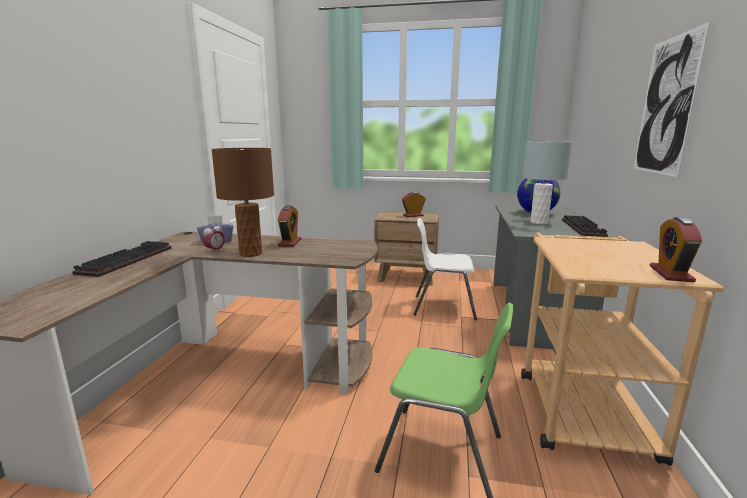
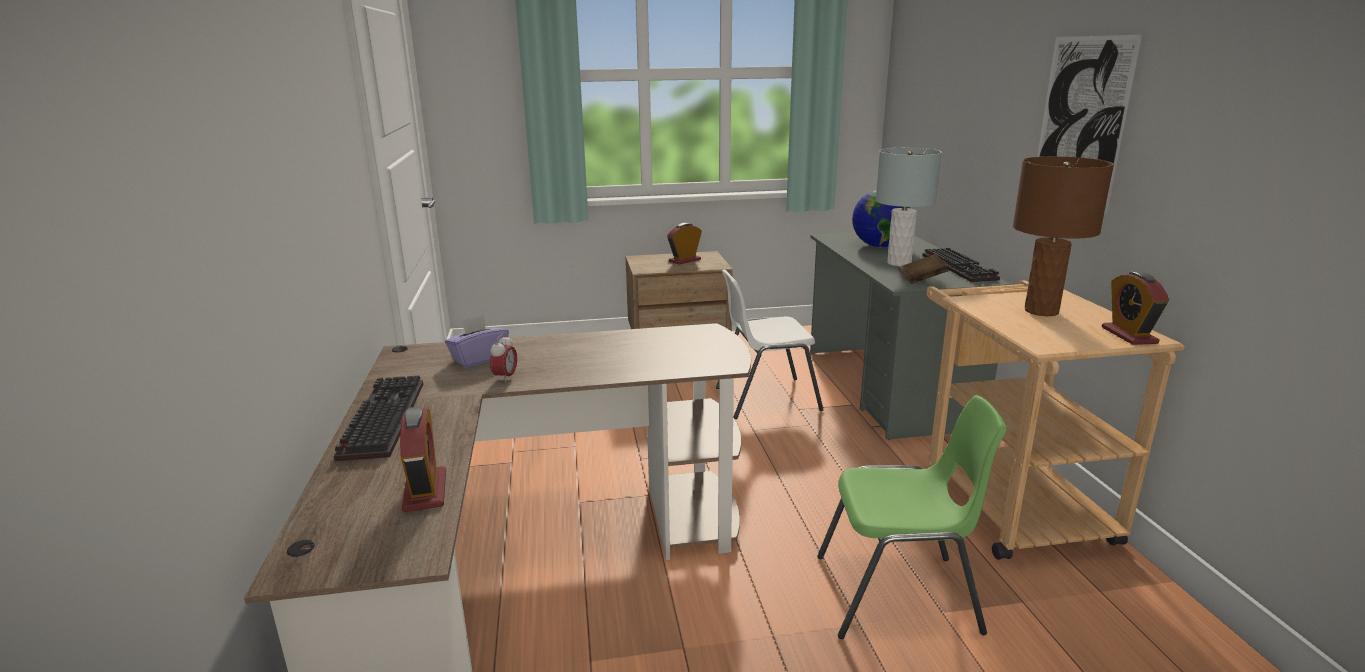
camera: 20 degrees left, 5 degrees up
(251, 253) = (571, 374): brown table lamp -> brown table lamp (1042, 311)
(290, 242) = (601, 345): alarm clock -> alarm clock (425, 491)
(545, 231) = (922, 279): none -> brown book

